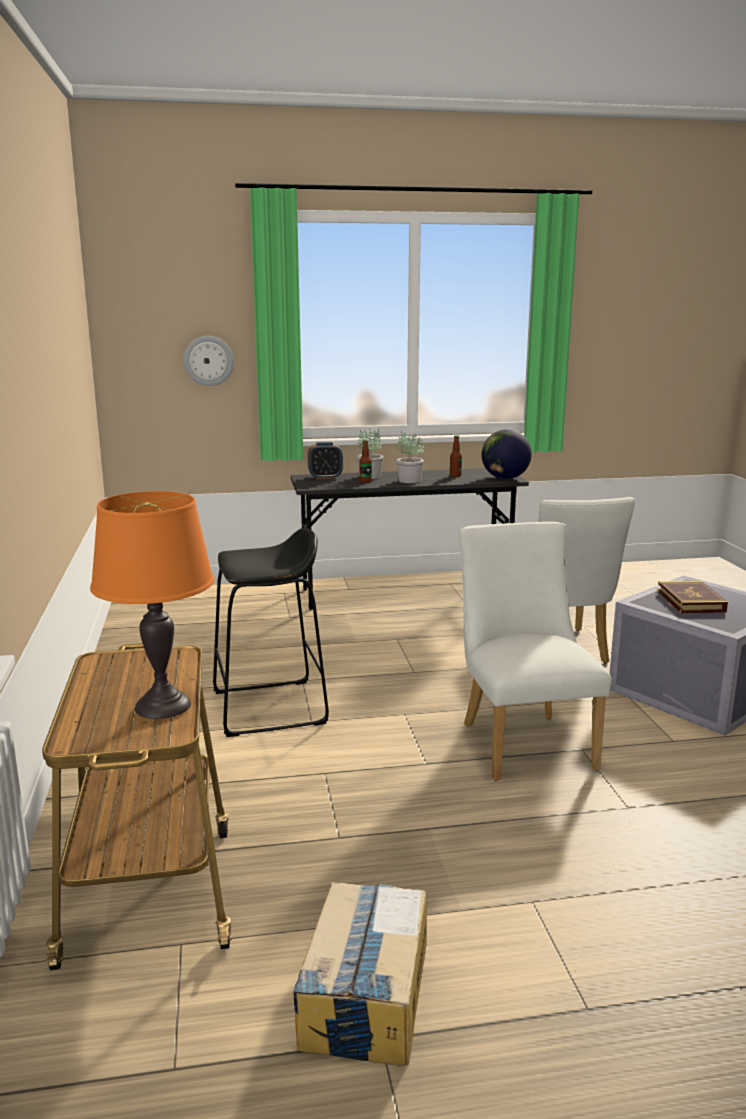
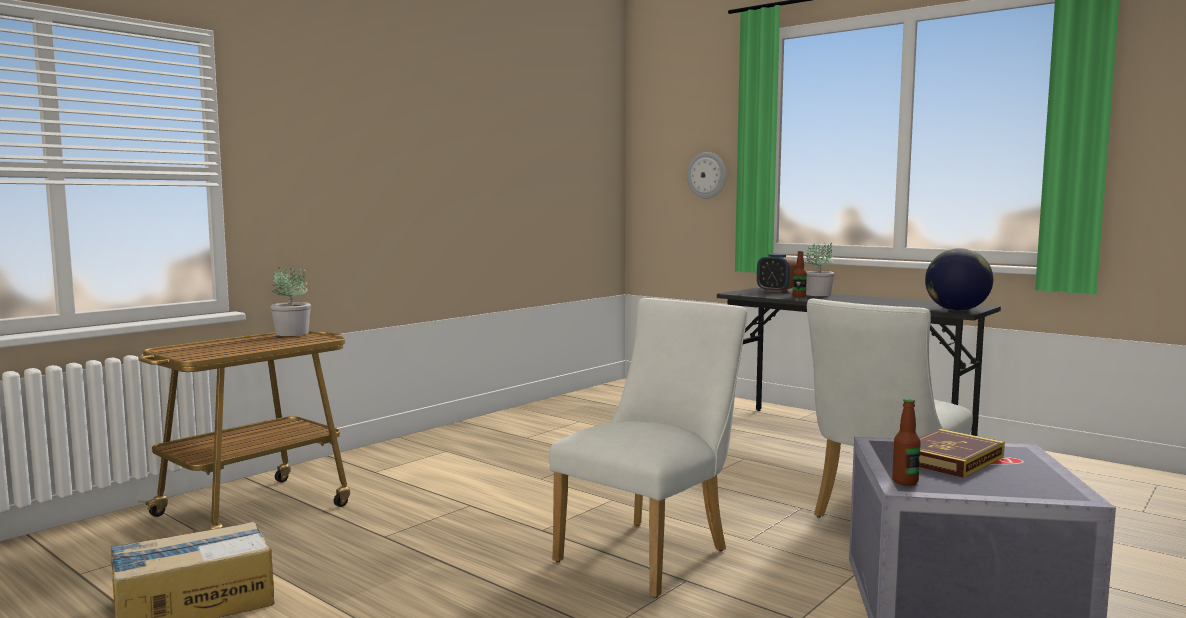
camera: 50 degrees right, 10 degrees down
(163, 706) = (235, 349): orange table lamp -> none
(269, 708) = (537, 462): black stool -> none
(409, 480) = (842, 300): potted plant -> potted plant (291, 333)
(455, 475) = (908, 303): bottle -> bottle (905, 482)

